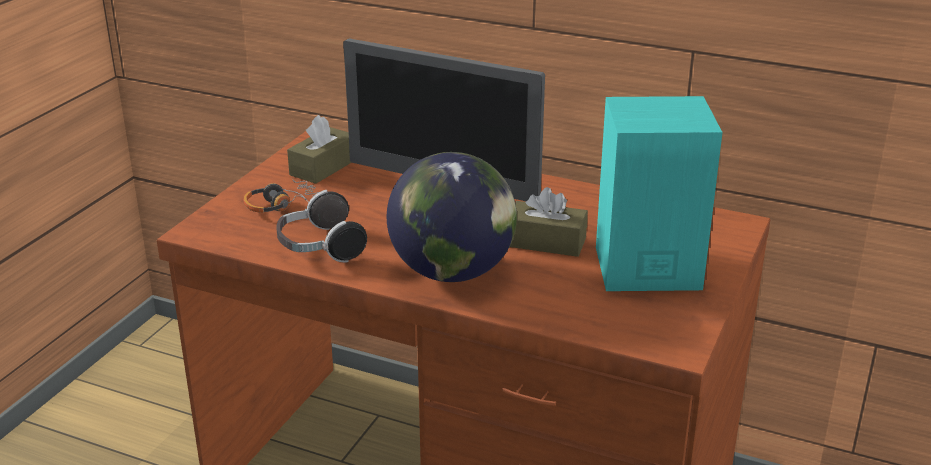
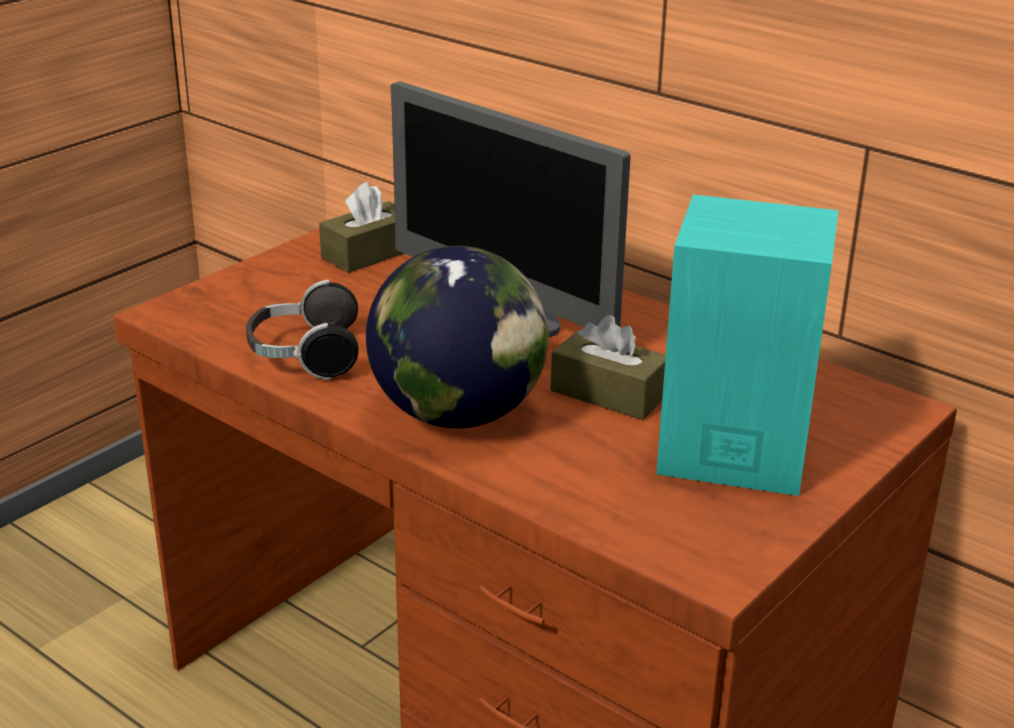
camera: 15 degrees right, 0 degrees up
(282, 205) = (290, 294): headphones -> none

